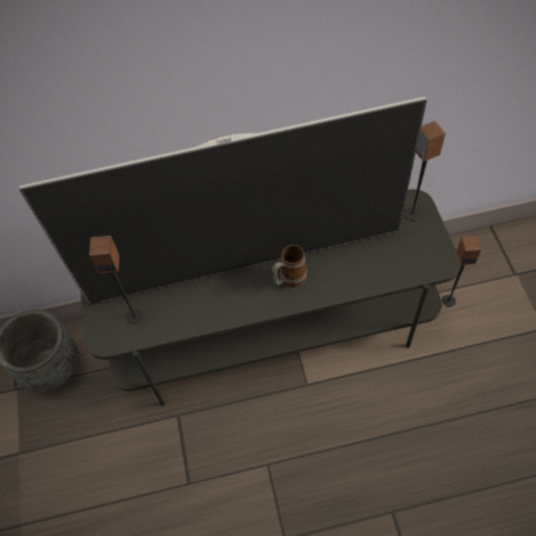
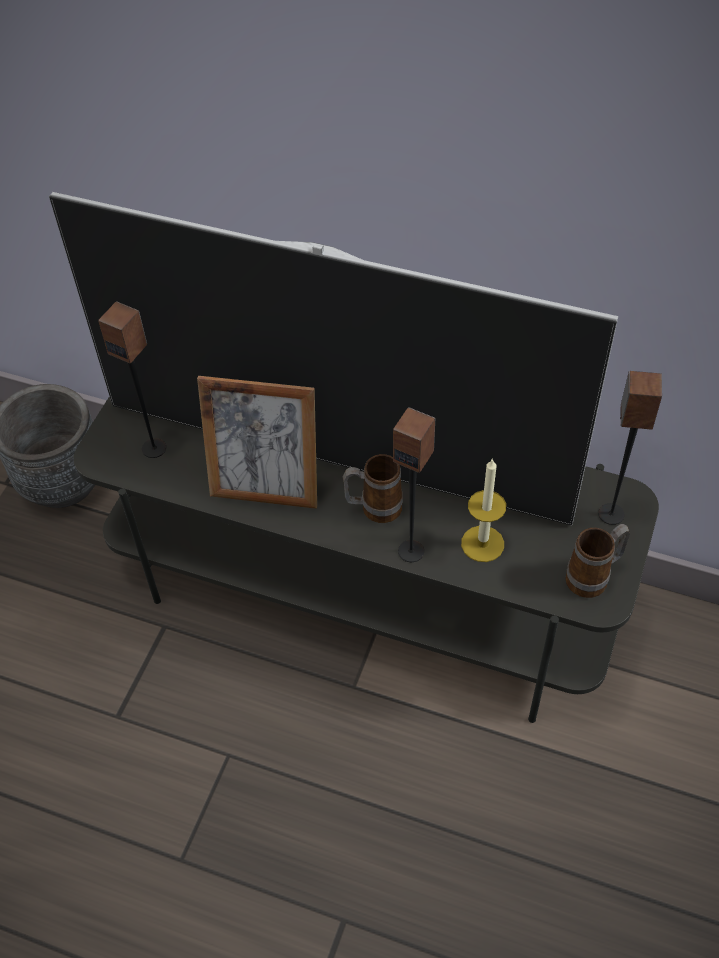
camera: 30 degrees right, 5 degrees down
(220, 303) = (266, 489): none -> picture frame
(361, 266) = (482, 543): none -> candle
(429, 252) = (594, 577): none -> mug
(448, 300) = (641, 693): speaker -> speaker (411, 551)

